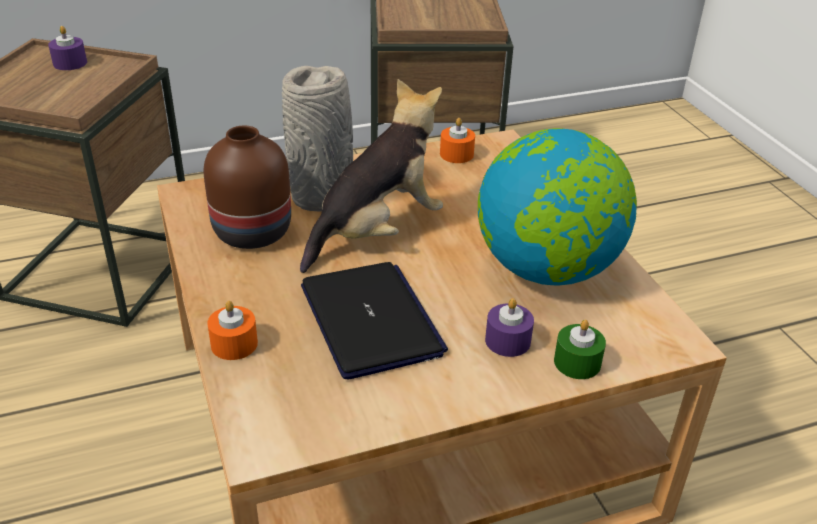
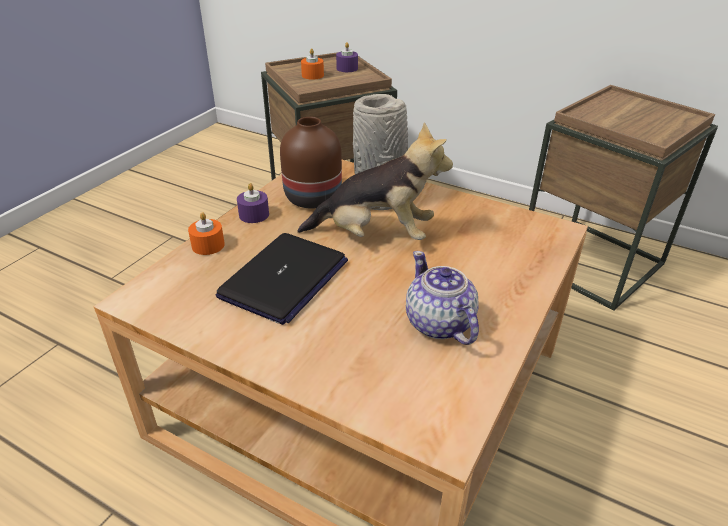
camera: 50 degrees right, 0 degrees up
(456, 154) = (511, 220): orange candle -> orange candle (312, 75)
(507, 341) = (333, 345): purple candle -> purple candle (254, 215)
(546, 270) = (439, 324): globe -> teapot
(577, 362) = (349, 391): green candle -> none

